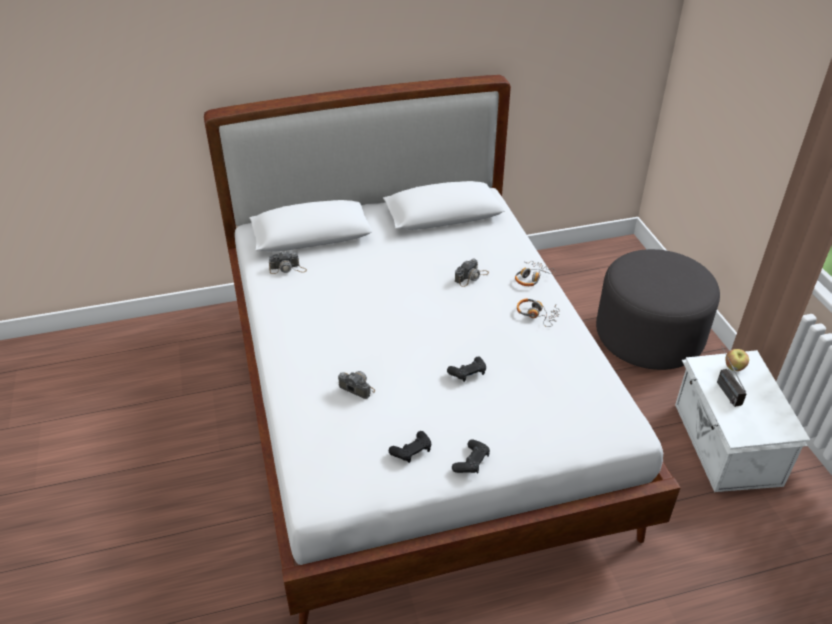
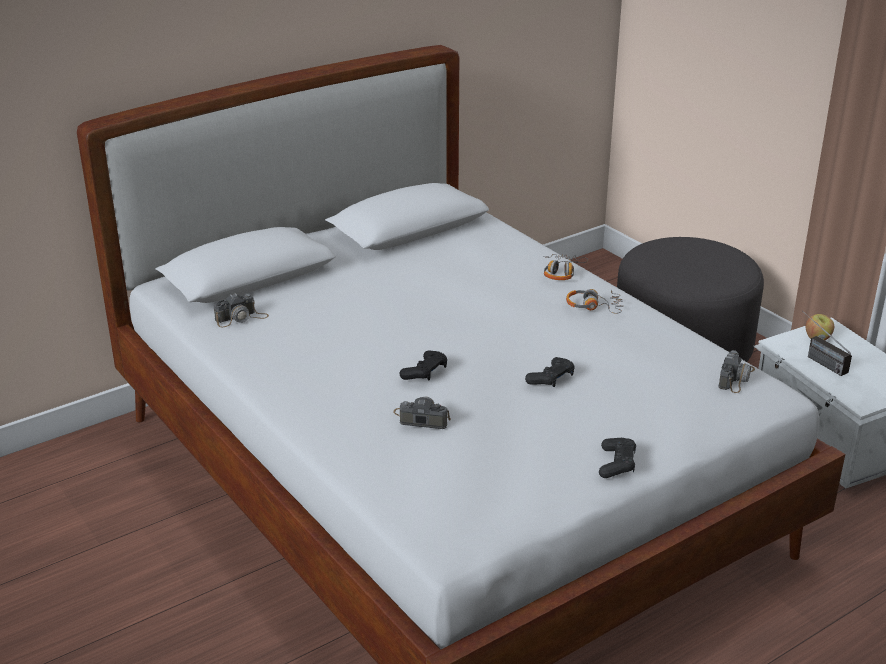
camera: 20 degrees left, 10 degrees down
(412, 451) = (537, 470): black game controller -> black game controller (425, 372)
(471, 277) = (489, 284): camera -> camera (736, 378)

